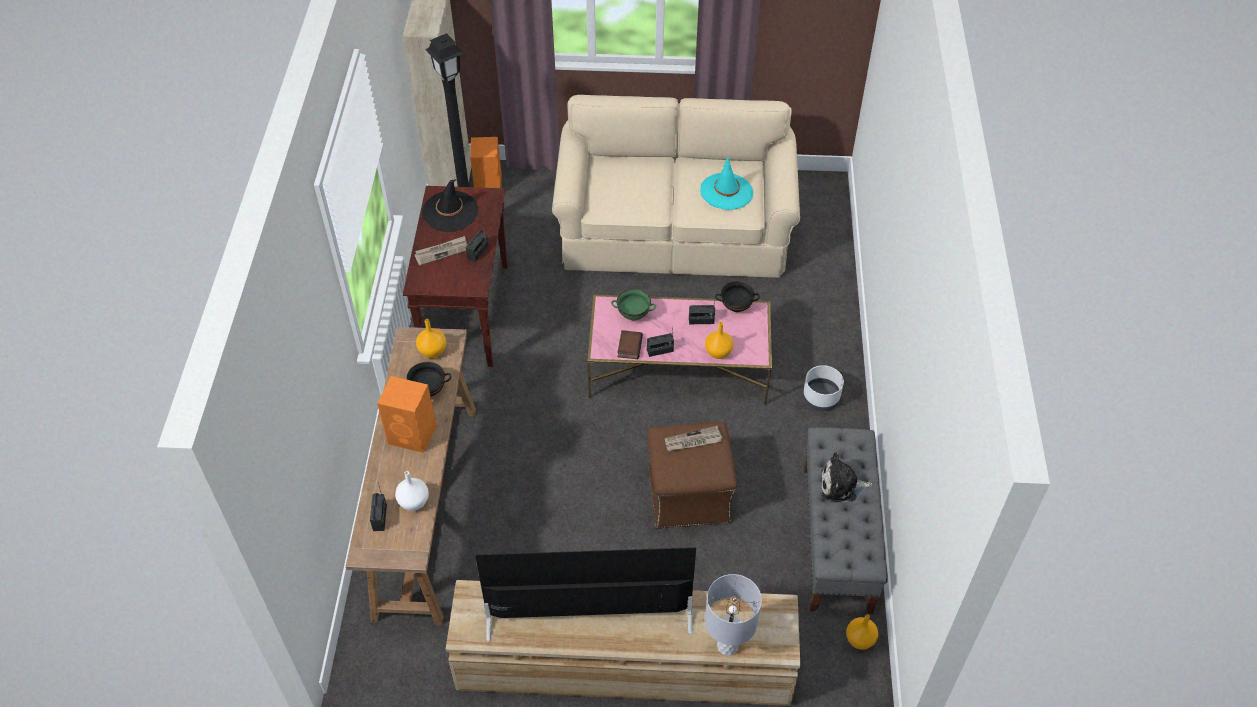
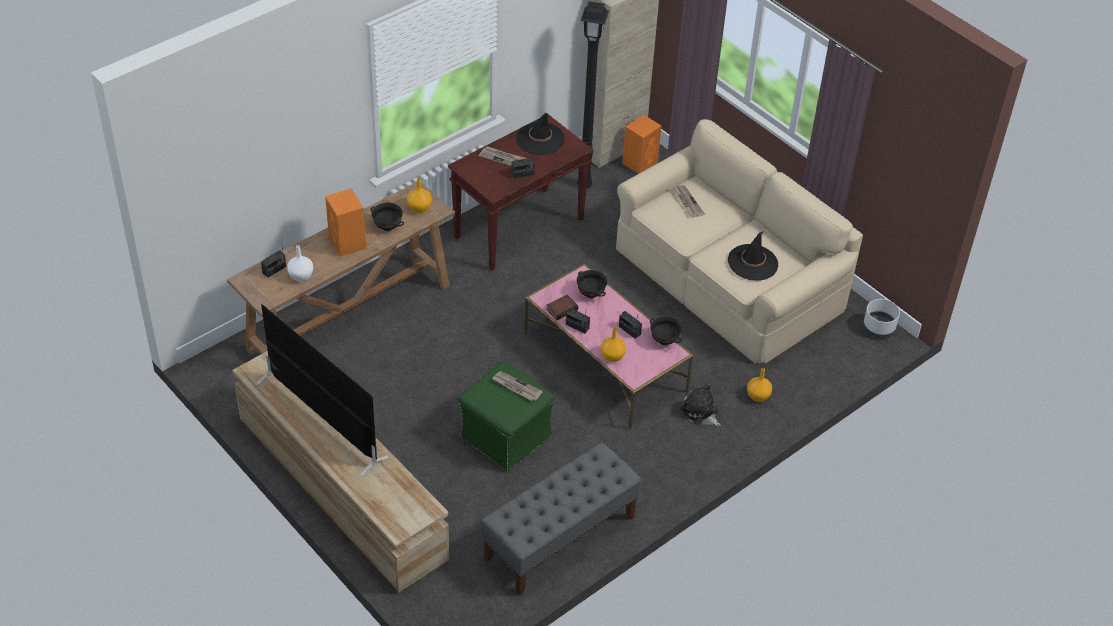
camera: 45 degrees right, 5 degrees down
(616, 181) = (687, 202): none -> newspaper
(633, 315) = (591, 294): green bowl -> black bowl
(688, 495) = (505, 436): brown ottoman -> green ottoman
(726, 192) = (752, 263): turquoise hat -> black hat
(727, 646) = (371, 500): grey table lamp -> none
(821, 398) = (672, 456): white planter -> white planter (878, 329)
(841, 486) = (569, 487): plush toy -> plush toy (700, 412)
(860, 640) = (491, 601): orange vase -> orange vase (758, 397)

